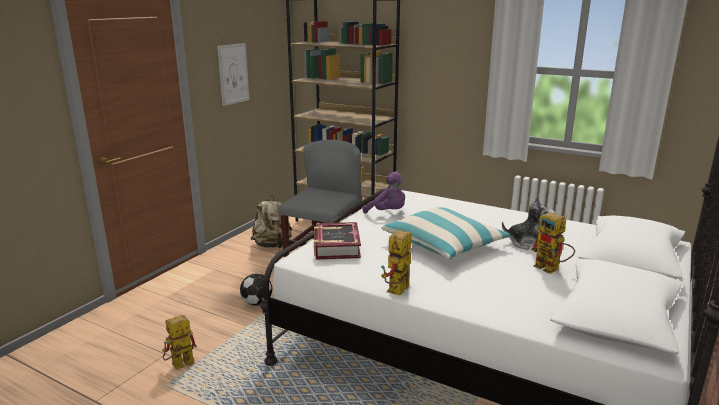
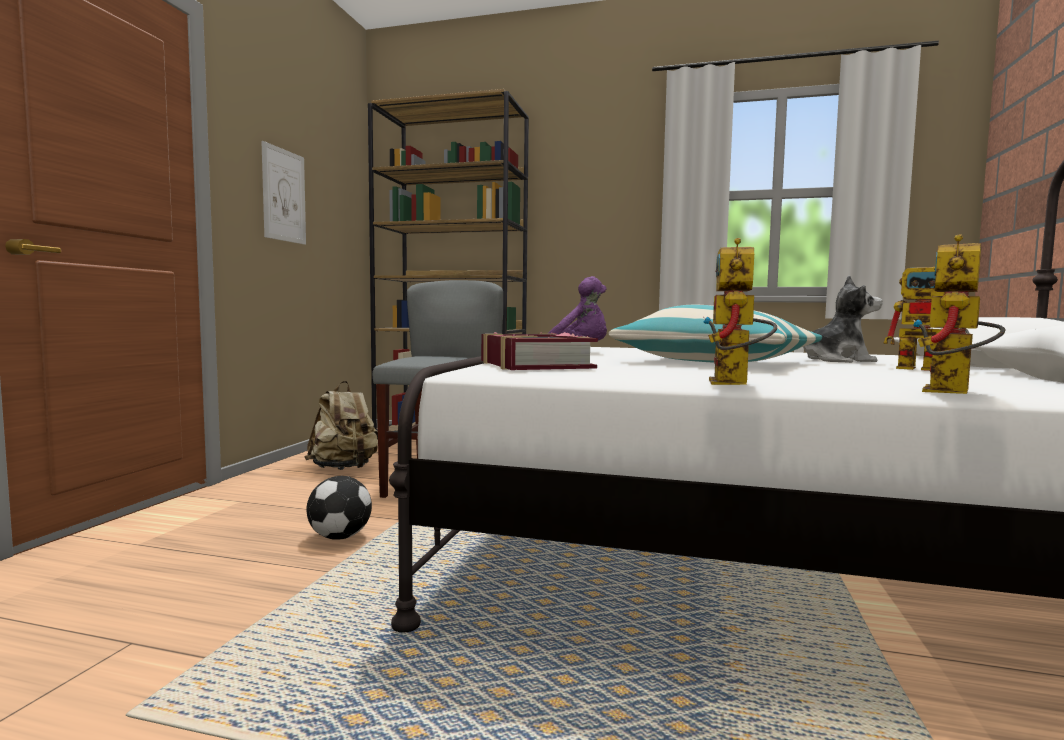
camera: 15 degrees left, 15 degrees down
(179, 366) = (168, 664): toy robot -> toy robot (953, 393)

